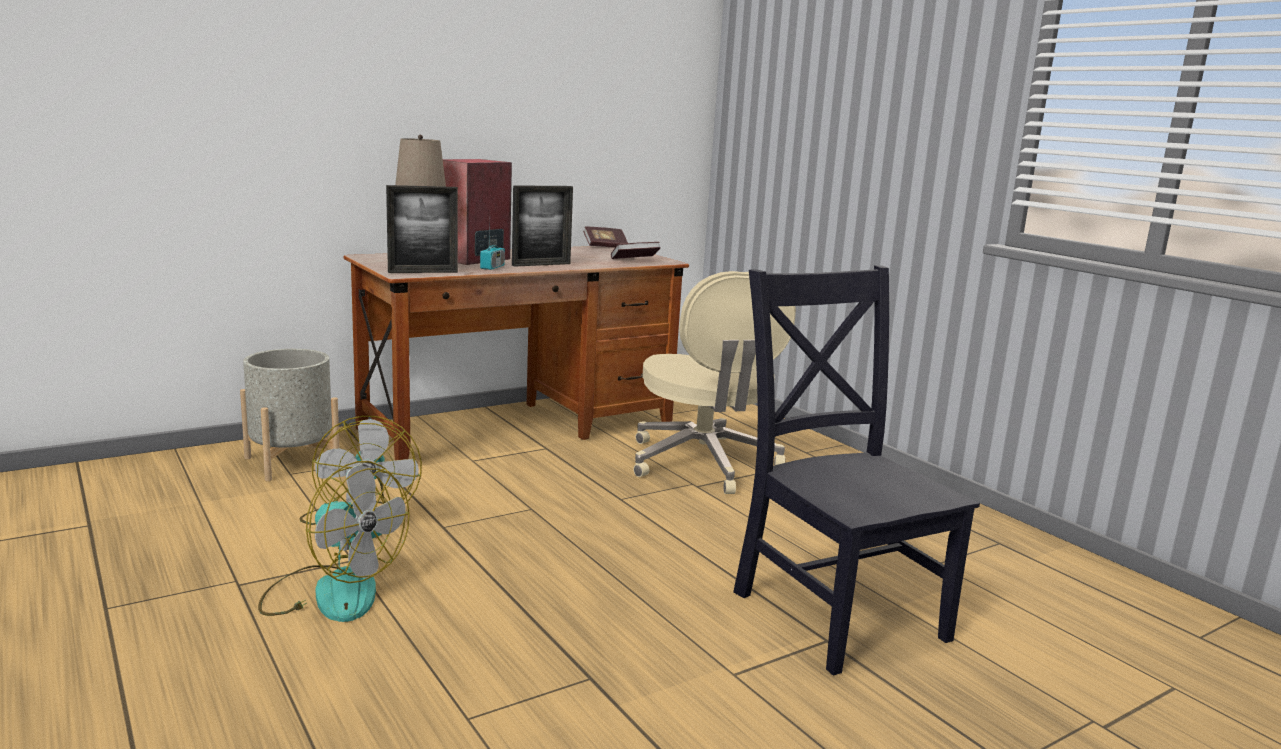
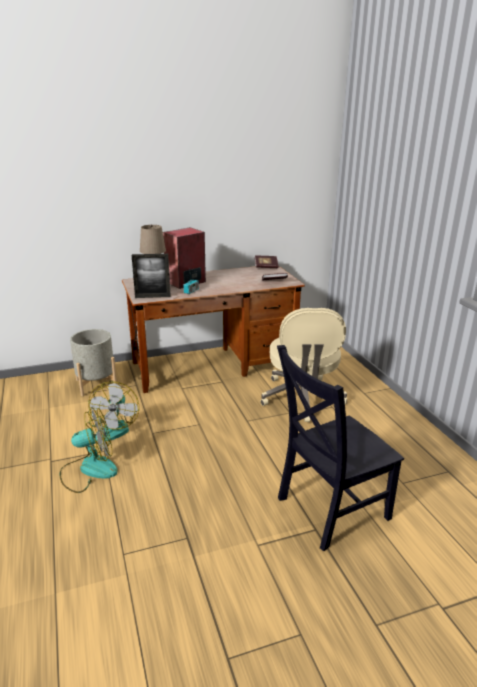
camera: 15 degrees right, 10 degrees up
(332, 591) = (89, 470): fan -> fan turned 60 degrees counterclockwise
(541, 264) = (219, 287): picture frame -> none
(834, 610) = (329, 509): black chair -> black chair turned 105 degrees counterclockwise

